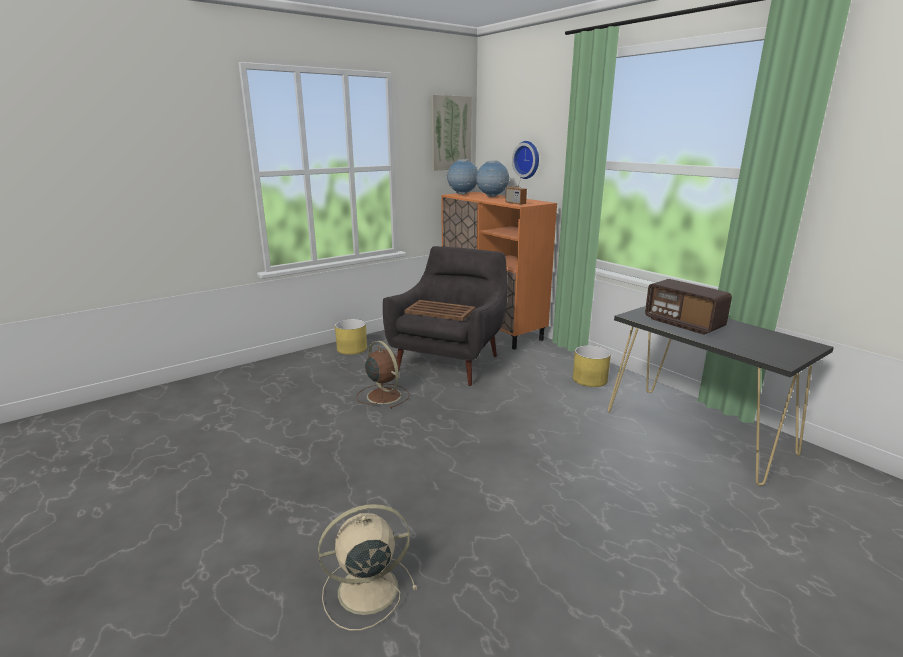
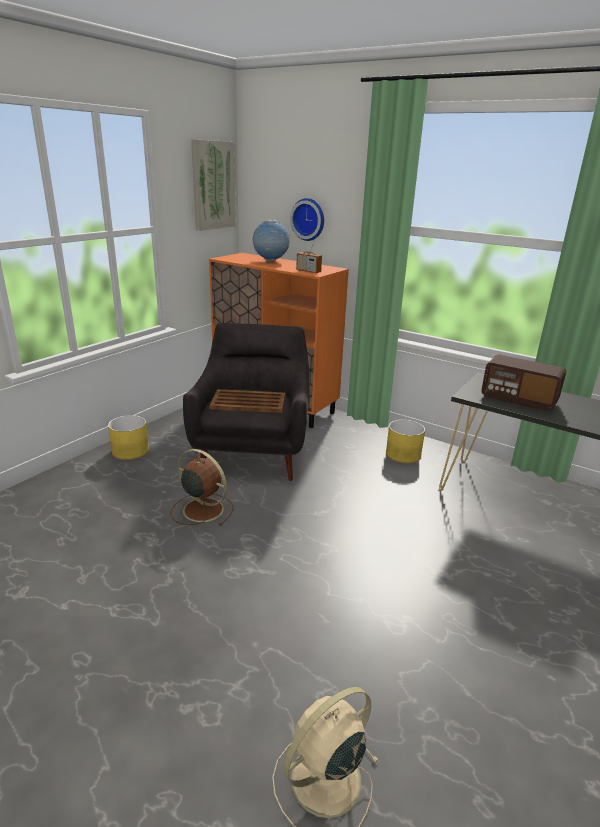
camera: 20 degrees left, 5 degrees up
(462, 194) = (233, 258): globe -> none

